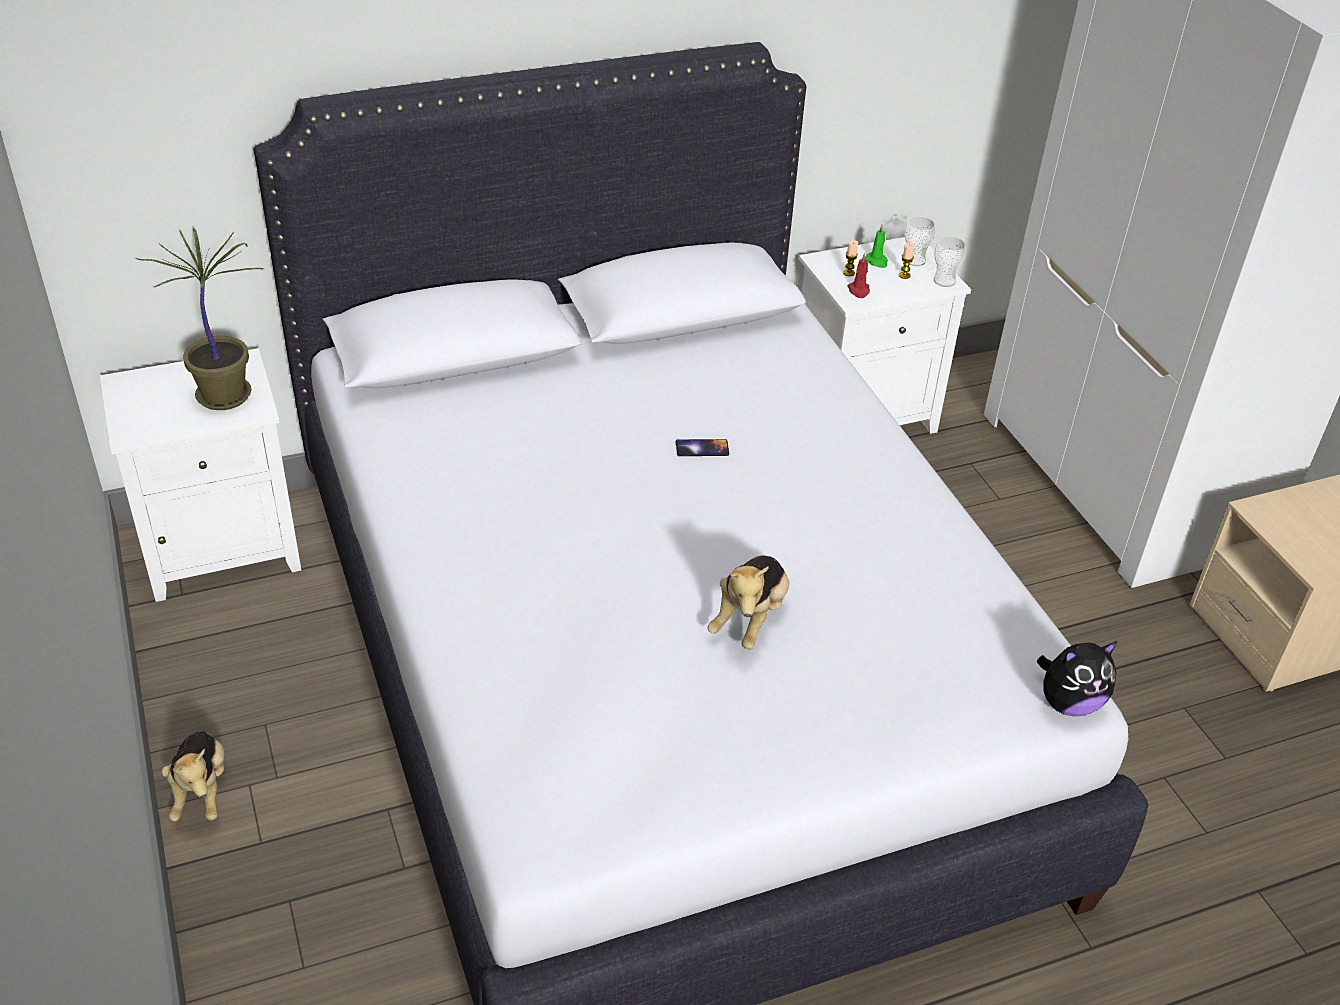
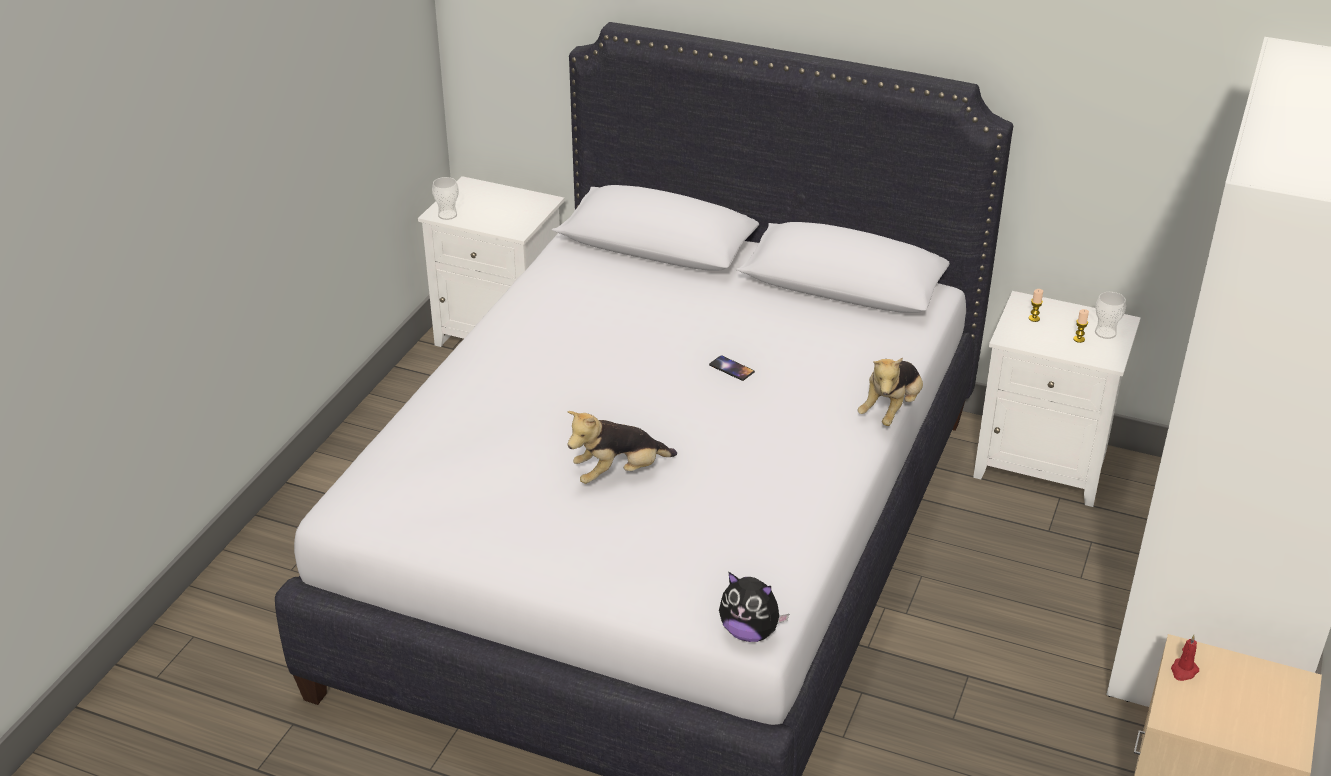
camera: 45 degrees right, 5 degrees down
(201, 790) = (344, 454): plush toy -> plush toy (891, 410)
(225, 395) = (512, 215): potted plant -> none
(859, 291) = (1023, 333): red candle -> red candle (1183, 671)
(877, 261) = (1070, 320): green candle -> none
(944, 281) = (1108, 357): cup -> cup (447, 215)

